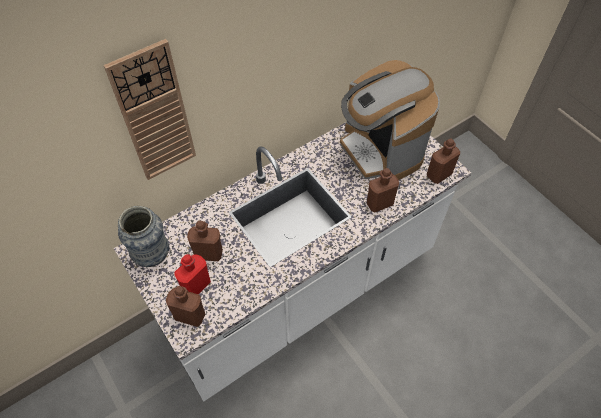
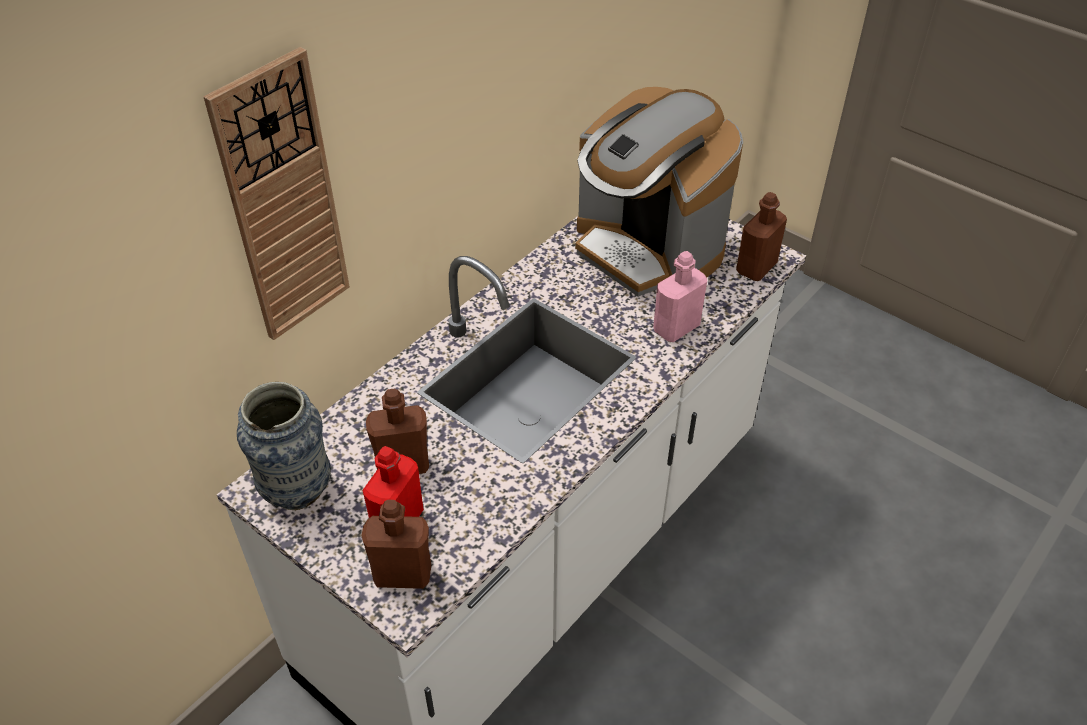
camera: 15 degrees left, 10 degrees down
(379, 203) = (676, 328): brown bottle -> pink bottle

